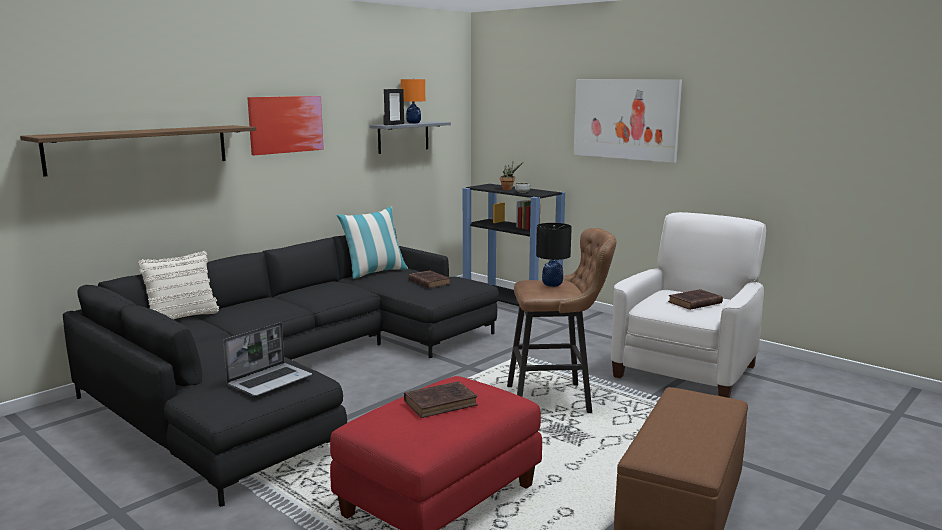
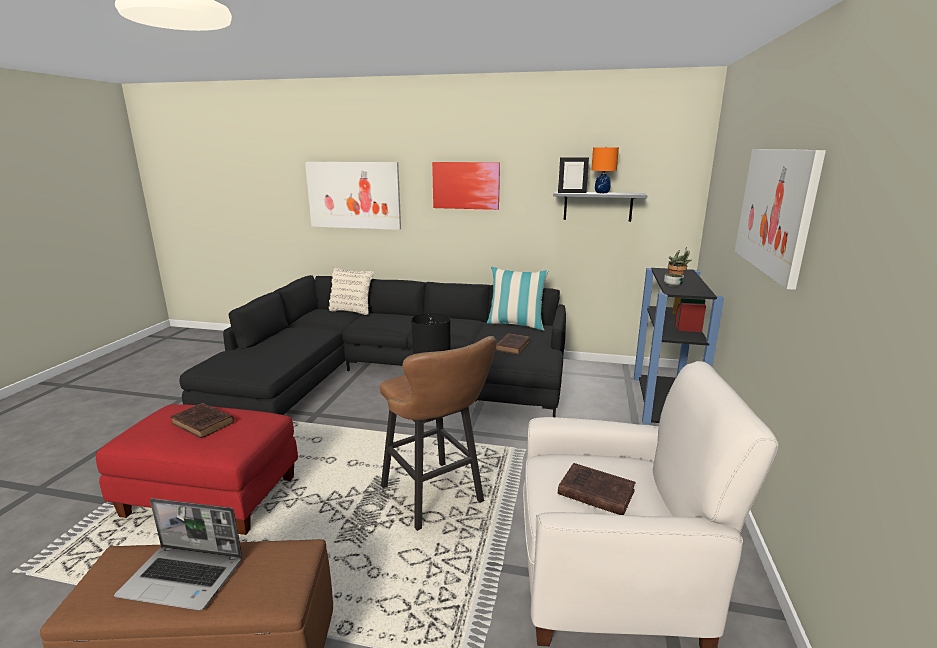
camera: 60 degrees right, 5 degrees up
(140, 149) = (354, 195): shelf -> picture
(270, 381) = (250, 363): laptop -> laptop (184, 578)

